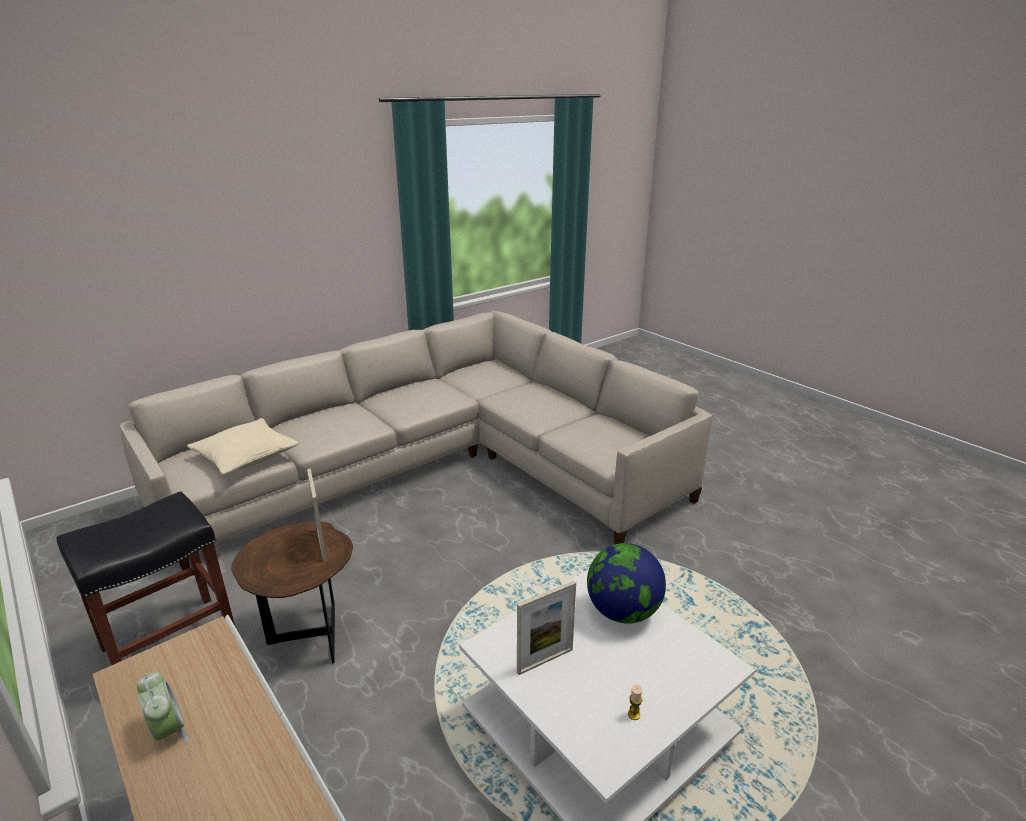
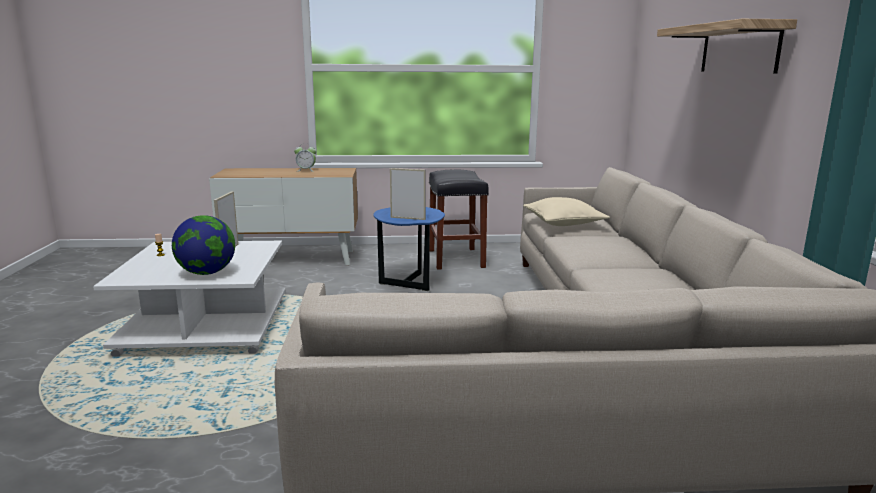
camera: 125 degrees right, 10 degrees down
(250, 224) = (739, 49): none -> shelf
(308, 638) = (409, 282): brown side table -> blue side table

